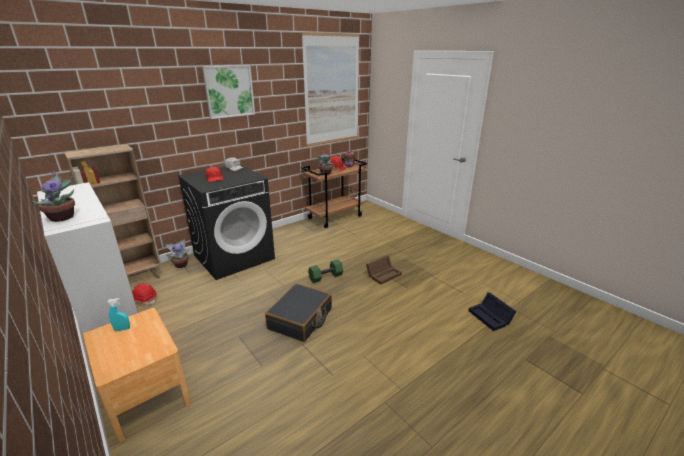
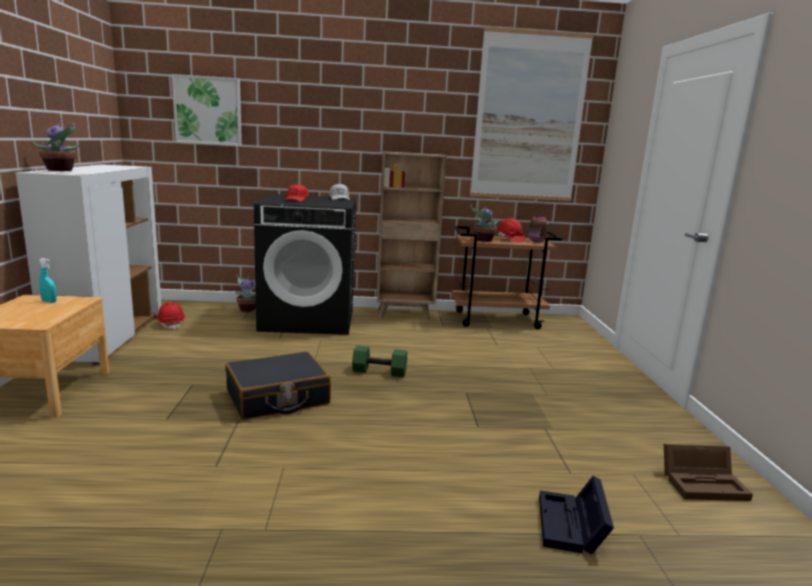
camera: 35 degrees right, 10 degrees down
(136, 279) = (193, 307): brown bookcase -> brown bookcase (405, 314)
(229, 91) = (360, 98): picture -> picture (208, 111)
(384, 274) = (466, 398): brown storage box -> brown storage box (704, 483)

